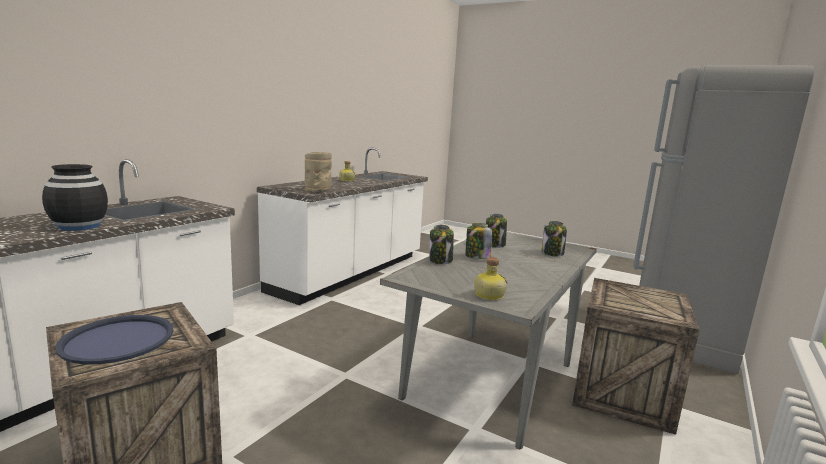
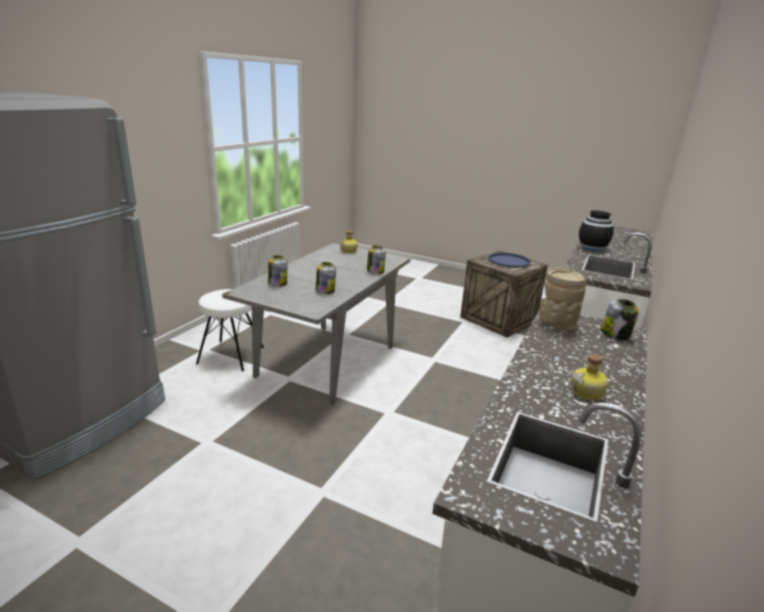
camera: 175 degrees right, 10 degrees up
(477, 257) = (347, 276): jar -> jar (615, 334)
(624, 394) = (231, 355): crate -> white stool

